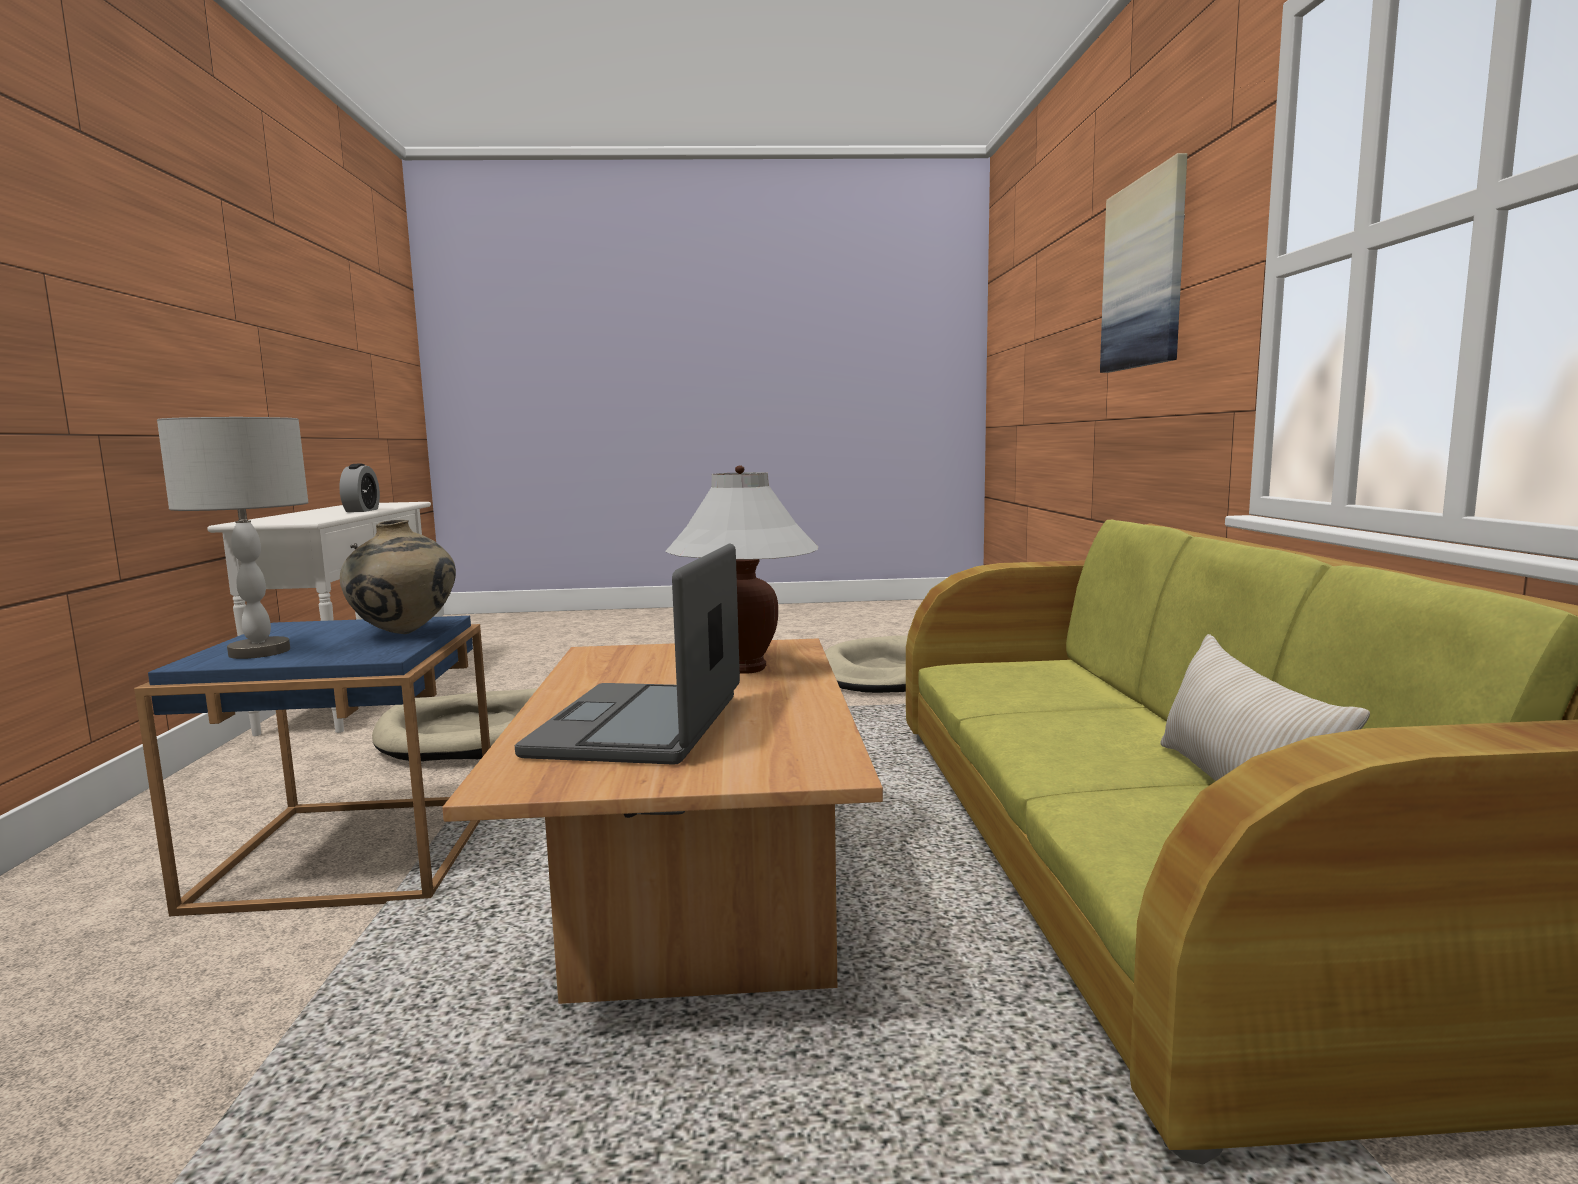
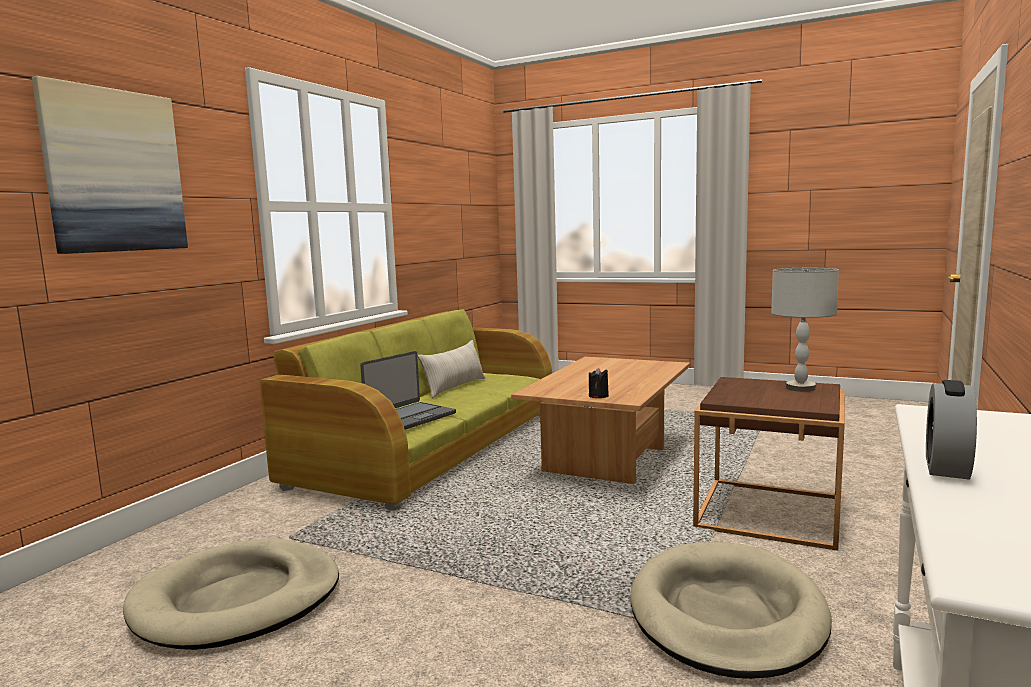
camera: 150 degrees left, 0 degrees up
(353, 850) = (769, 512): blue side table -> brown side table
(405, 634) = (731, 391): beige vase -> none
(641, 726) = (630, 371): laptop -> laptop (410, 417)
(656, 651) = (598, 396): none -> black candle
(745, 668) = (570, 383): white table lamp -> none

